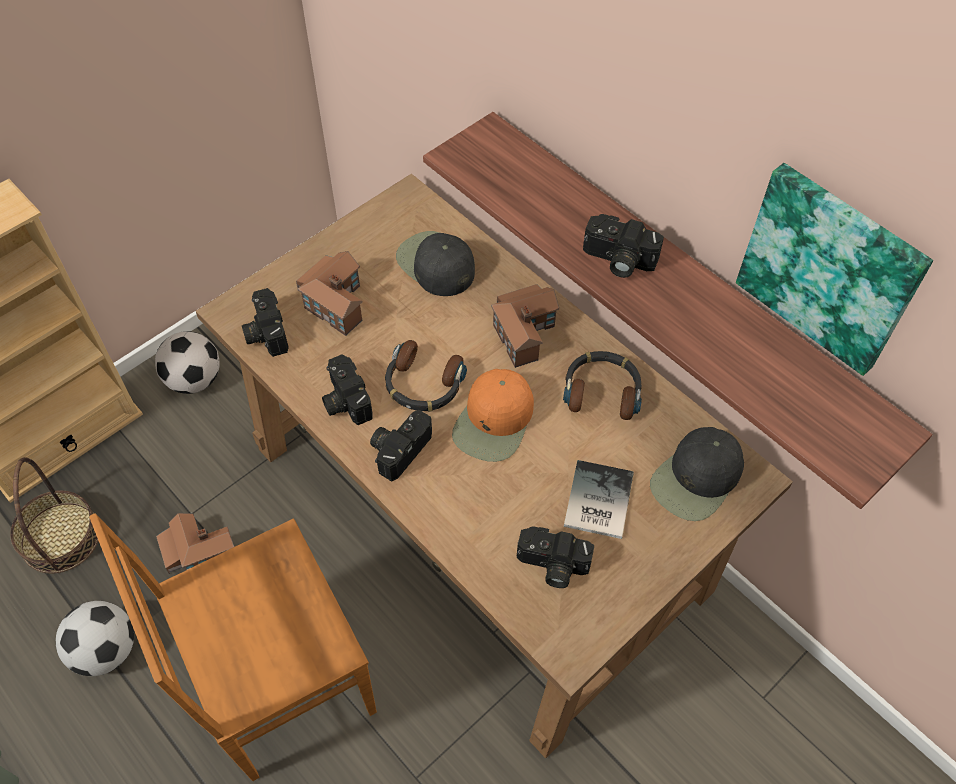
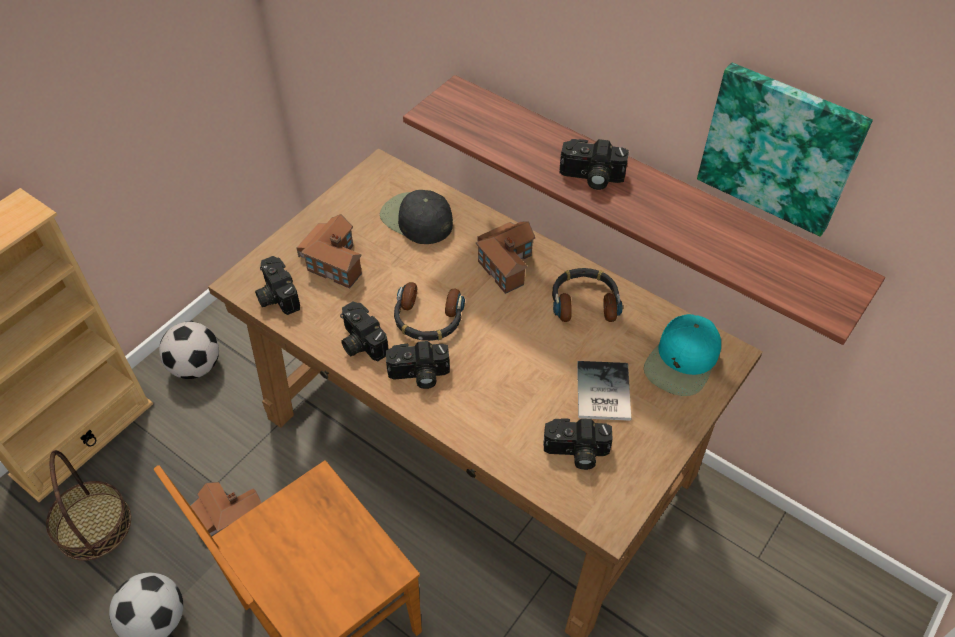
camera: 10 degrees left, 5 degrees down
(399, 448) = (419, 375): camera -> camera turned 120 degrees counterclockwise
(494, 421) = (498, 340): orange cap -> none
(696, 479) = (682, 362): black cap -> turquoise cap

